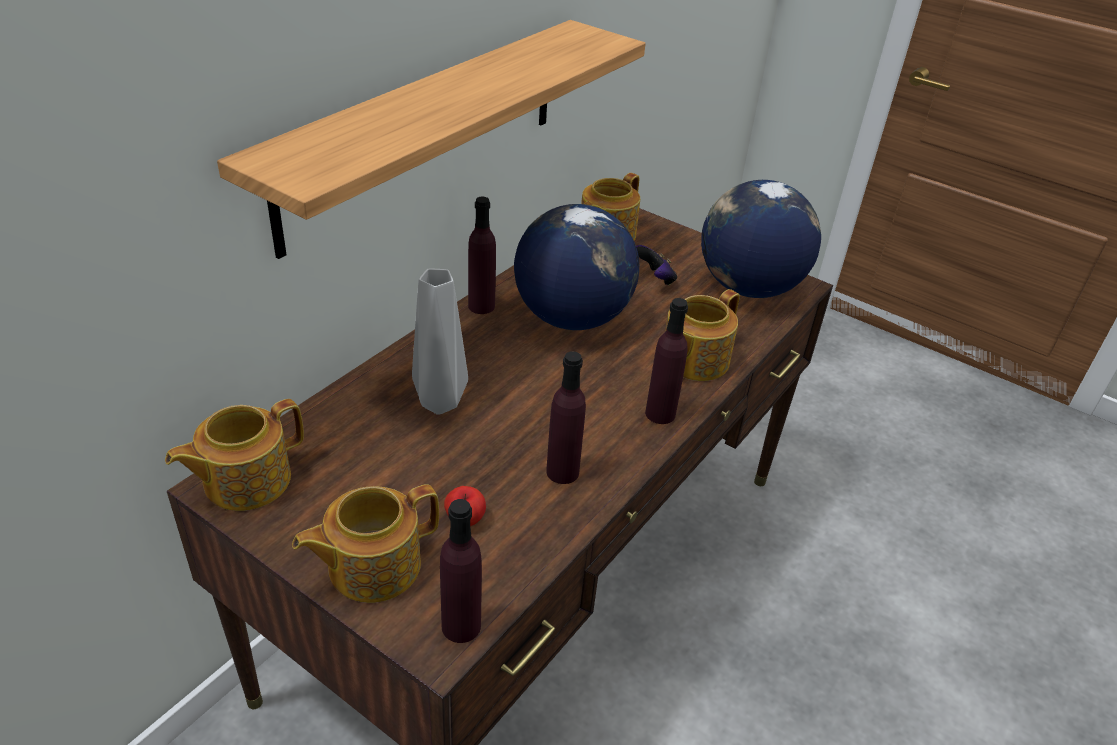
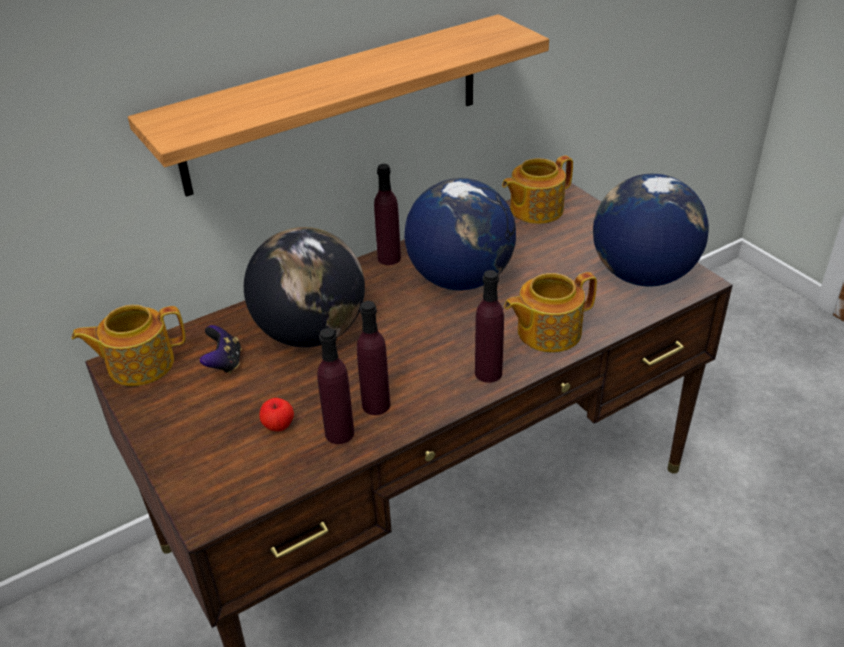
camera: 25 degrees right, 0 degrees up
(372, 565) = (191, 445): teapot -> none
(441, 404) = (311, 333): grey vase -> globe
(461, 626) = (230, 504): purple bottle -> purple bottle (339, 433)
(655, 279) = (556, 255): game controller -> game controller (224, 363)

